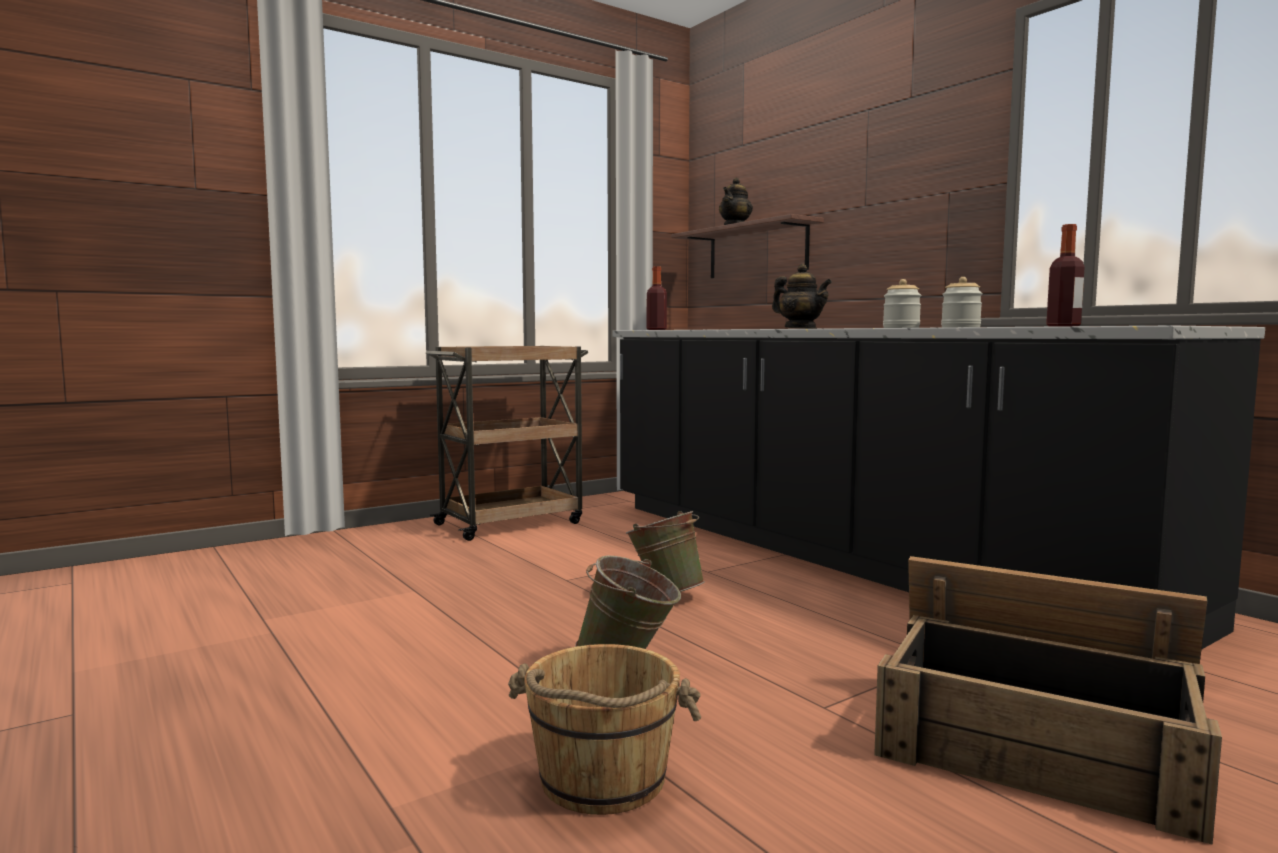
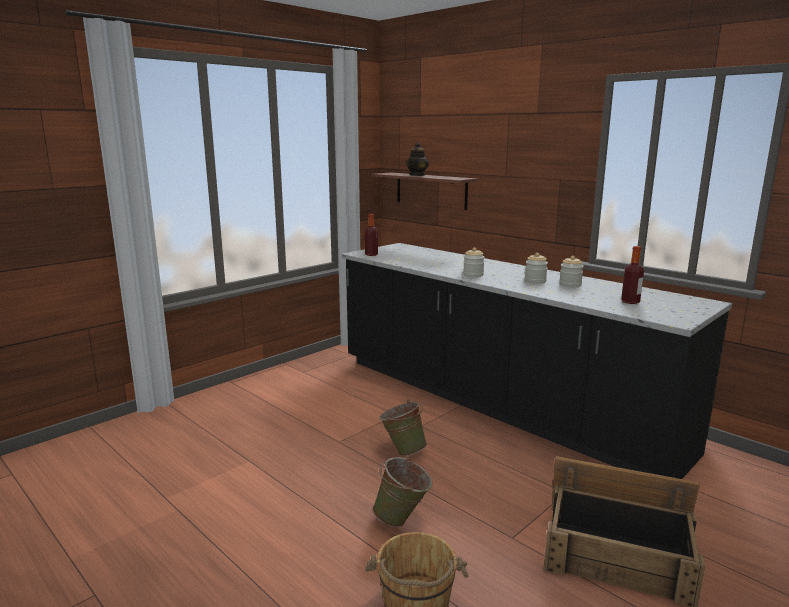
camera: 10 degrees left, 10 degrees up
(511, 523) = (282, 385): brown cart -> none
(800, 328) = (473, 275): teapot -> jar

